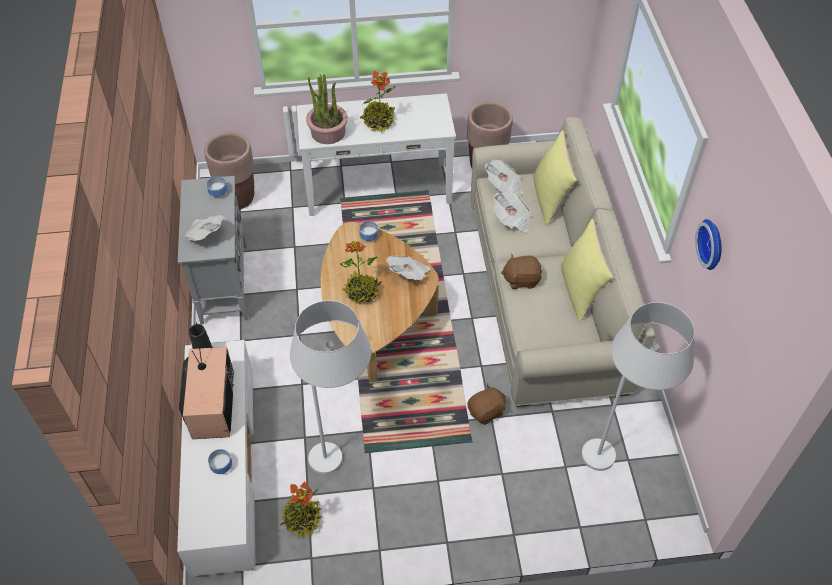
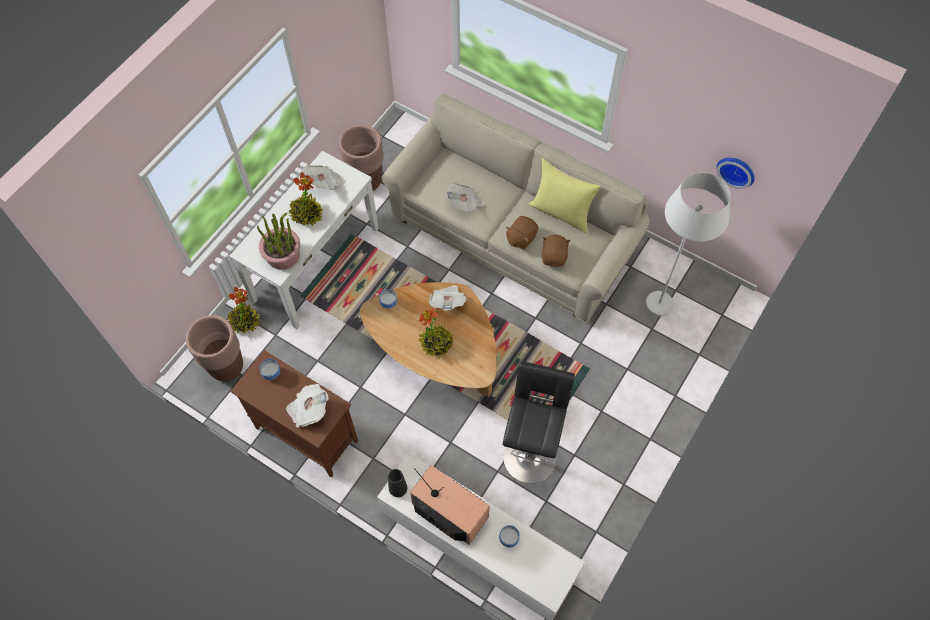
camera: 50 degrees left, 10 degrees up
(224, 283) = (305, 434): grey cabinet -> brown cabinet
(302, 519) = (562, 518): potted plant -> potted plant (244, 322)
(343, 451) = (530, 454): white floor lamp -> black stool
(486, 412) = (574, 342): brown plush toy -> brown plush toy (554, 257)
(504, 186) = (430, 184): newspaper -> newspaper (324, 183)
(550, 199) = (469, 167): yellow pillow -> none
(713, 244) = (675, 115): wall clock -> wall clock (737, 170)

